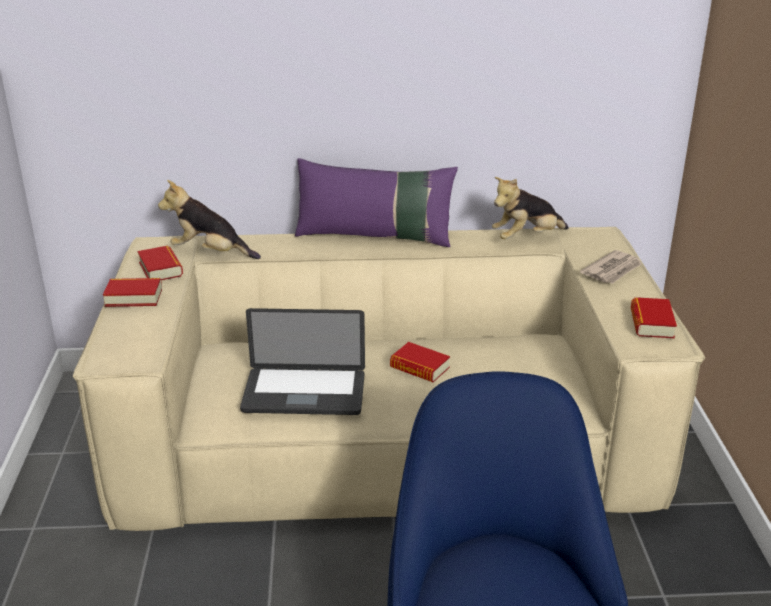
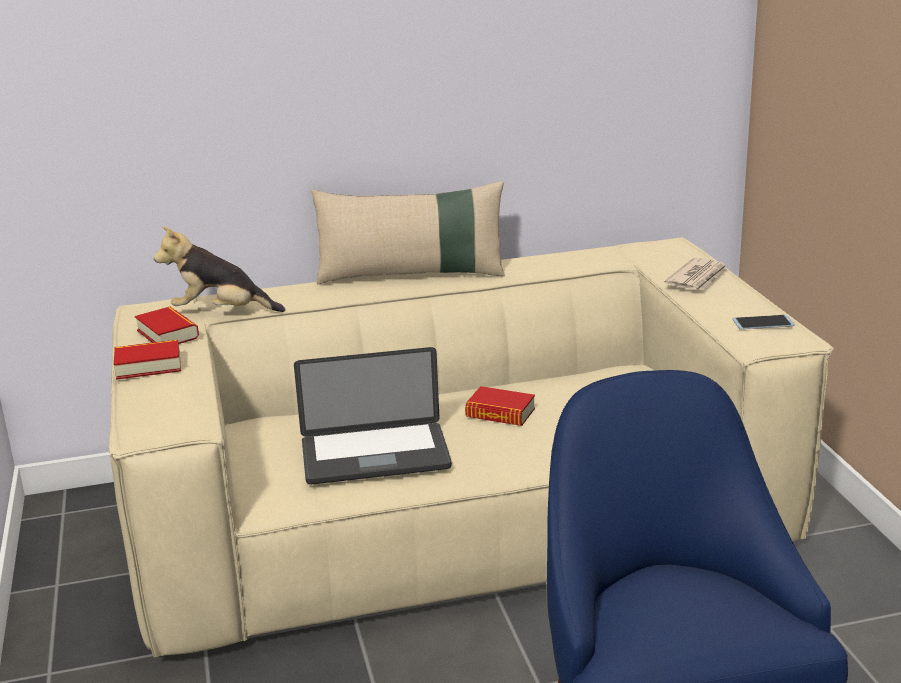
camera: 10 degrees left, 5 degrees down
(375, 236) = (412, 275): purple pillow -> beige pillow
(526, 238) = (587, 258): plush toy -> none
(651, 323) = (763, 323): book -> phone

